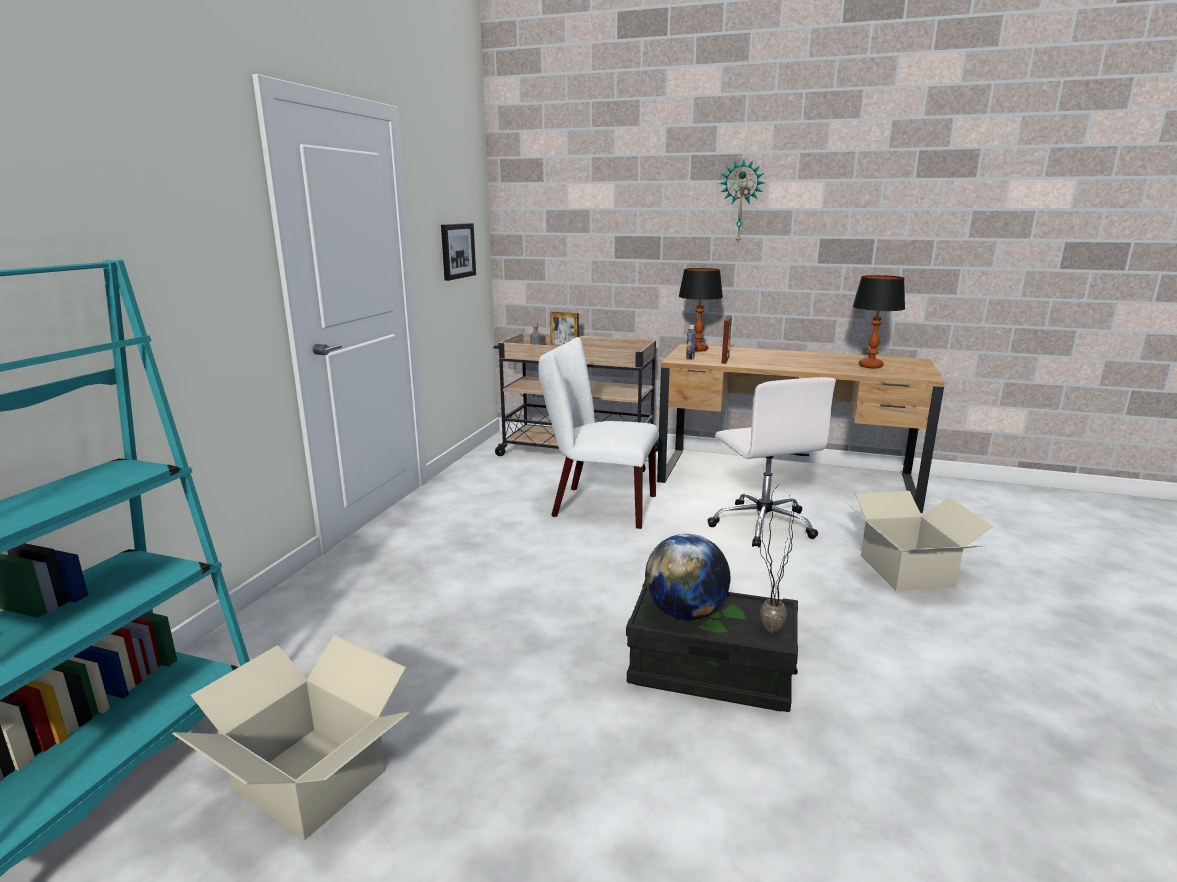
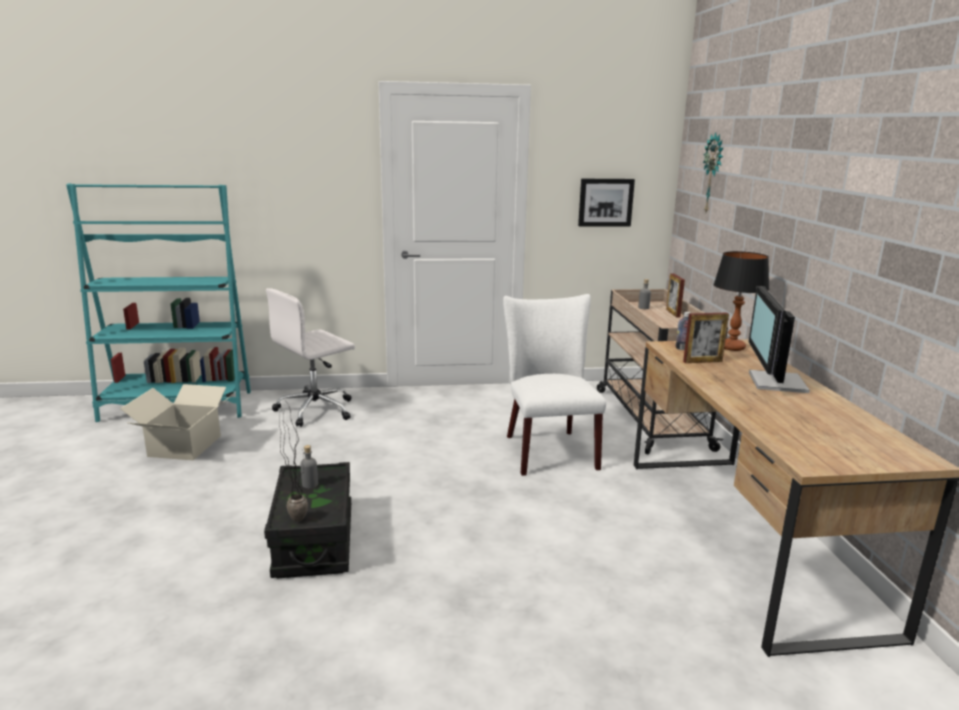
camera: 65 degrees right, 0 degrees up
(685, 613) = (310, 484): globe -> grey bottle
(741, 202) = (820, 179): wall clock -> wall clock (714, 173)
(762, 524) = (595, 535): white office chair -> white office chair (316, 409)
(780, 356) = (774, 382): none -> monitor
(870, 366) = (812, 429): table lamp -> none
(907, 570) = (568, 641): cardboard box -> none

